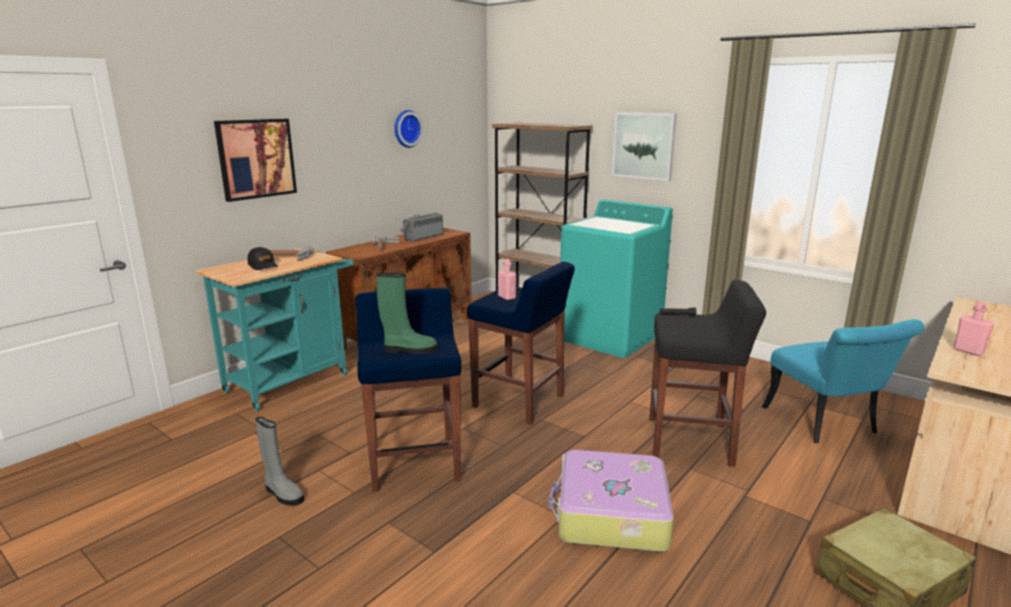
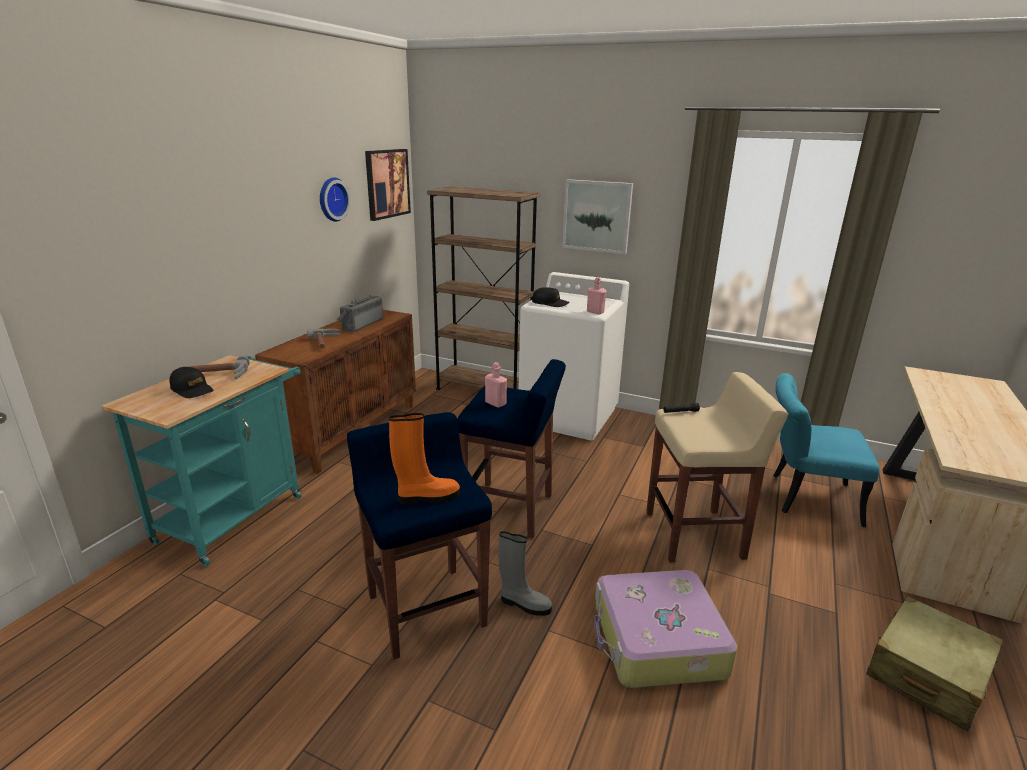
camera: 15 degrees left, 5 degrees up
(256, 158) = (163, 253): picture -> picture (387, 183)
(282, 494) = (284, 684): grey boot -> grey boot (524, 604)
(409, 350) = (427, 497): green boot -> orange boot
(590, 224) = (550, 303): none -> black cap
(610, 337) = (569, 416): turquoise washing machine -> white washing machine
(691, 441) = (696, 535): black stool -> beige stool
(827, 425) = (804, 497): turquoise chair -> turquoise chair turned 135 degrees clockwise
(968, 351) = (956, 434): pink bottle -> pink bottle (595, 312)

